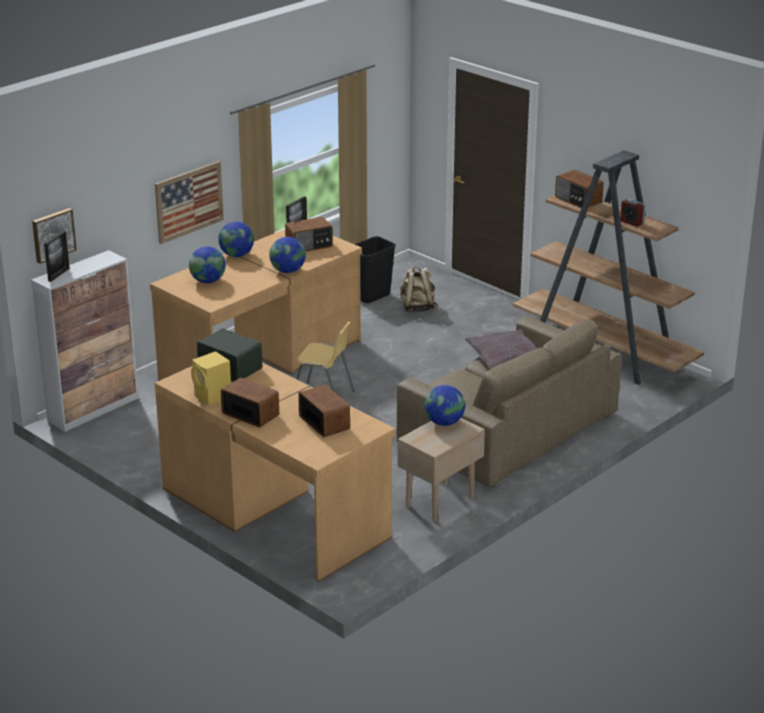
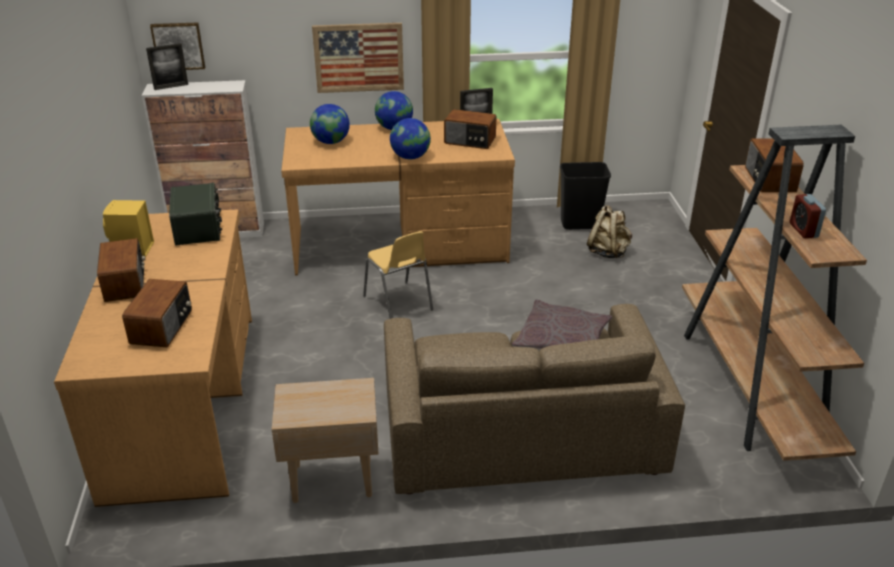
camera: 40 degrees right, 5 degrees up
(444, 422) = (348, 390): globe -> none

